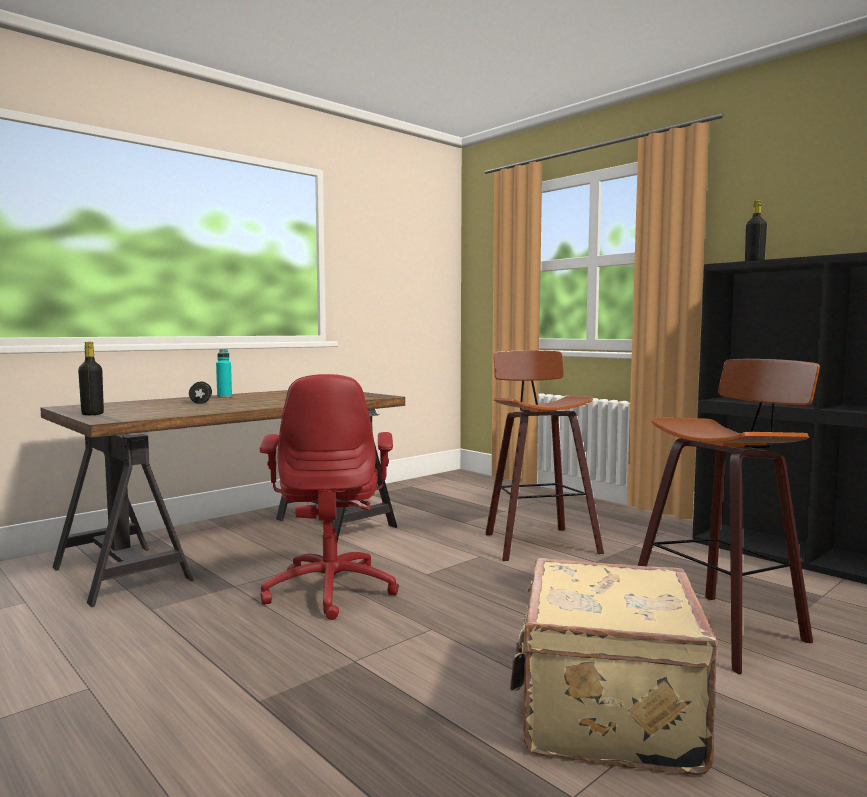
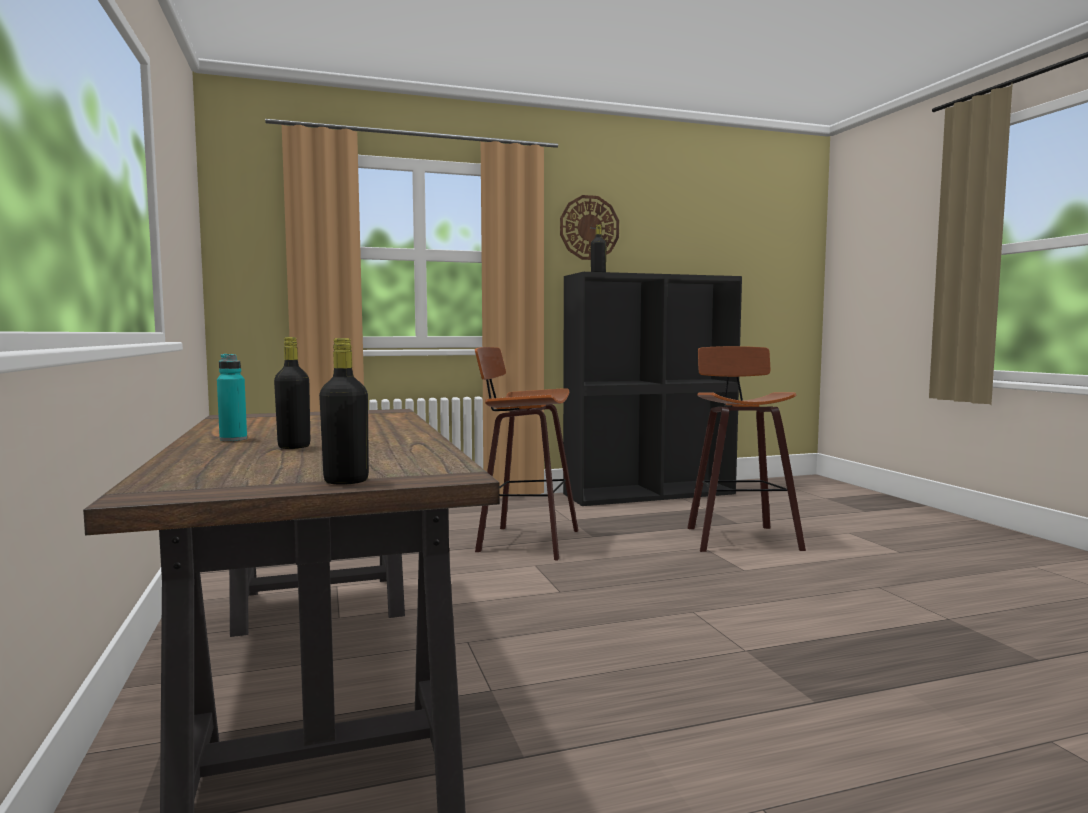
camera: 65 degrees left, 0 degrees up
(200, 402) = (294, 447): black dumbbell -> black bottle
(331, 590) = (561, 637): red office chair -> none
(605, 713) = (850, 590): beige suitcase -> none
(777, 204) = (589, 228): none -> wall clock

